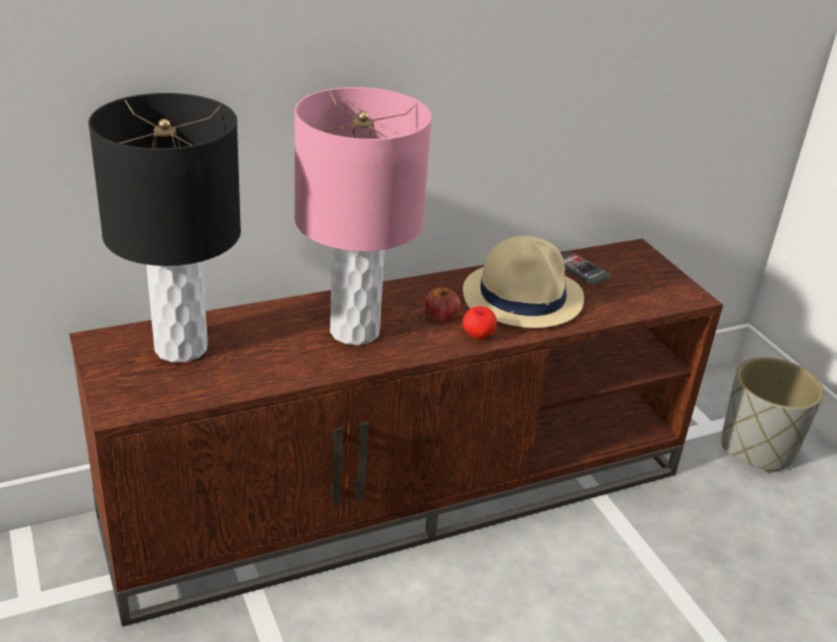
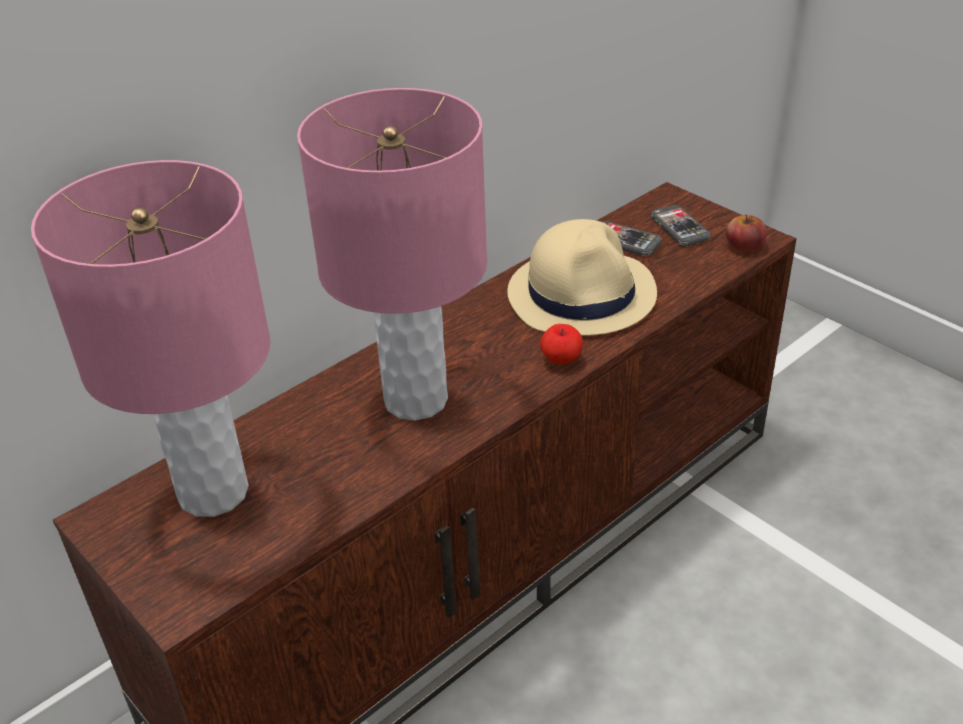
camera: 15 degrees left, 5 degrees up
(180, 348) = (213, 493): black table lamp -> pink table lamp
(441, 315) = (504, 346): apple -> apple (744, 246)
(631, 272) = (679, 228): none -> phone
(758, 448) = (828, 378): grey planter -> none

